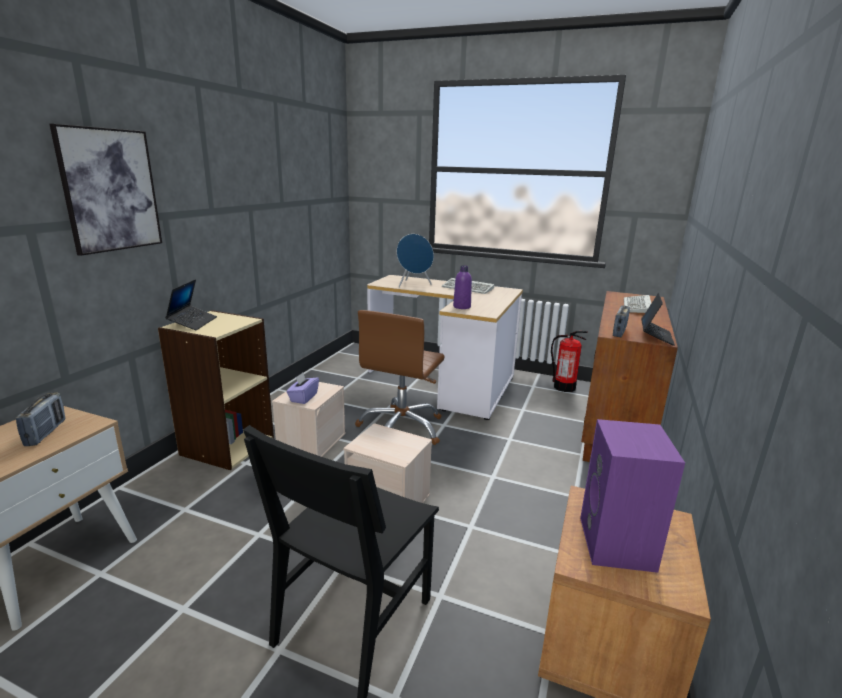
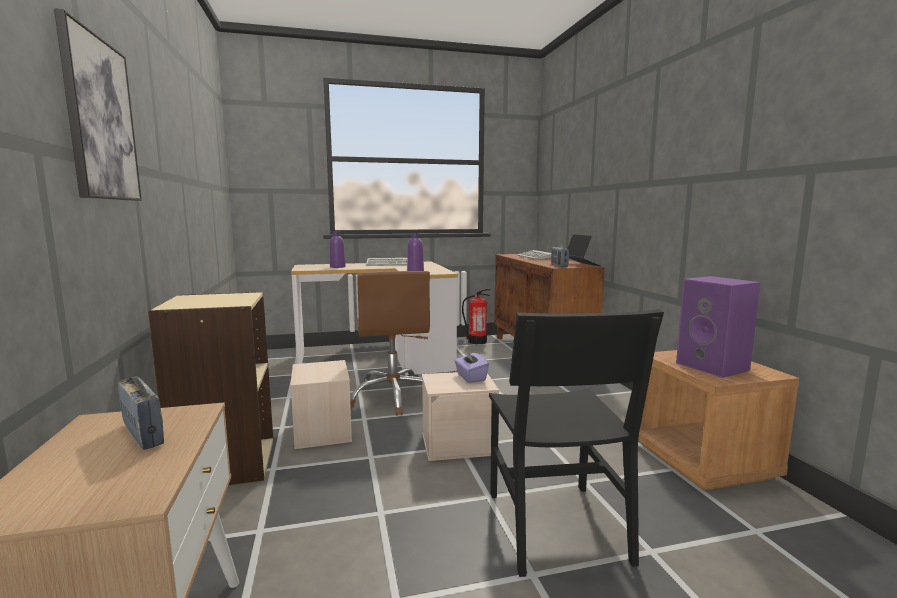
camera: 35 degrees left, 10 degrees down
(193, 322) = (186, 302): laptop -> none
(303, 398) = (321, 375): purple tissue box -> purple tissue box (470, 377)
(413, 285) = (337, 267): blue speaker -> purple bottle

